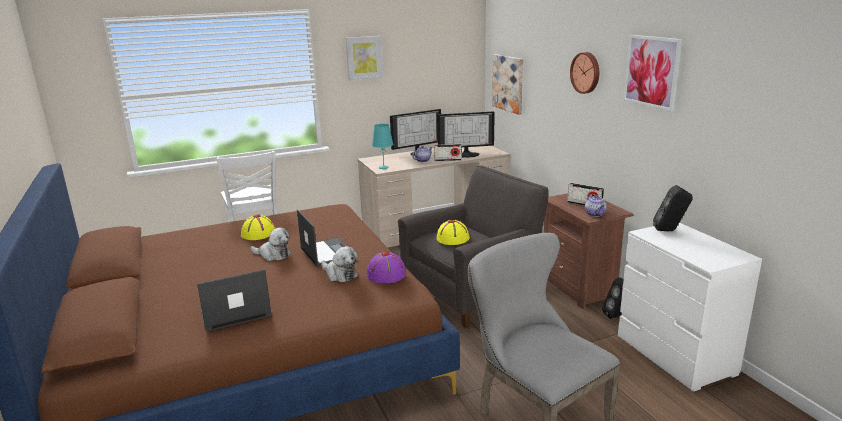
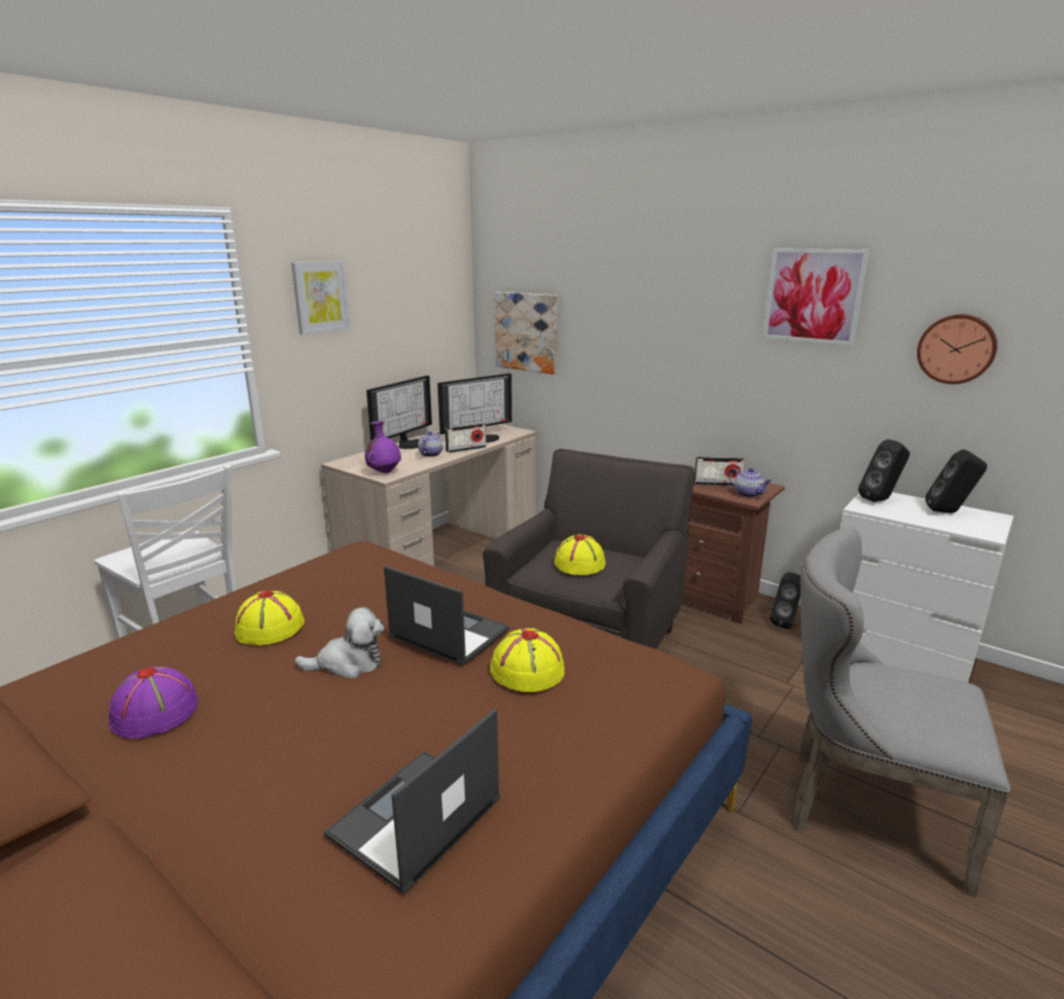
camera: 30 degrees left, 0 degrees up
(340, 274) = (526, 670): plush toy -> yellow hat
(384, 167) = (384, 472): turquoise table lamp -> purple vase
(386, 275) = (599, 649): purple hat -> purple hat (155, 713)
(586, 72) = (686, 306): wall clock -> wall clock (956, 349)
(709, 247) = (949, 512): none -> black speaker

